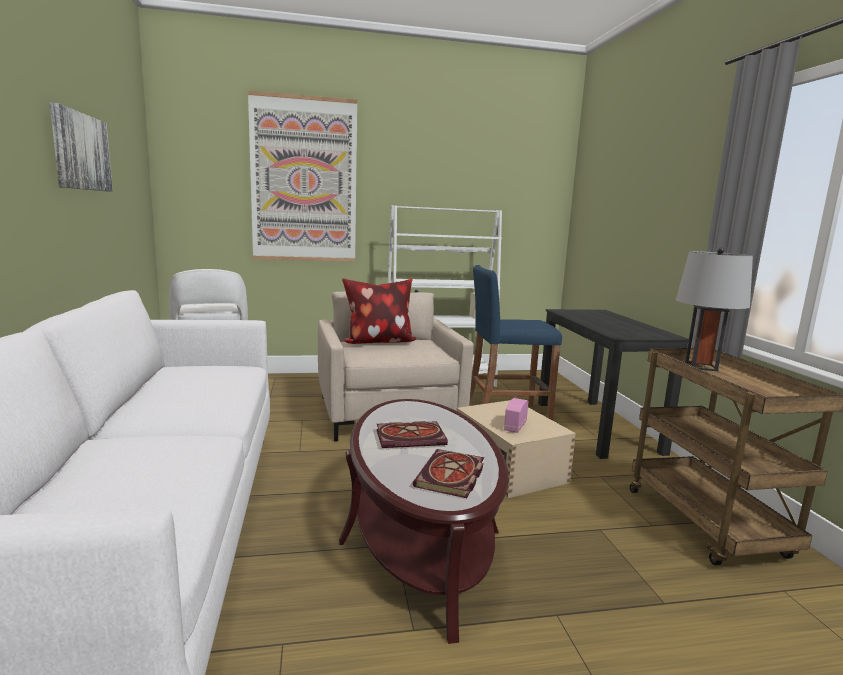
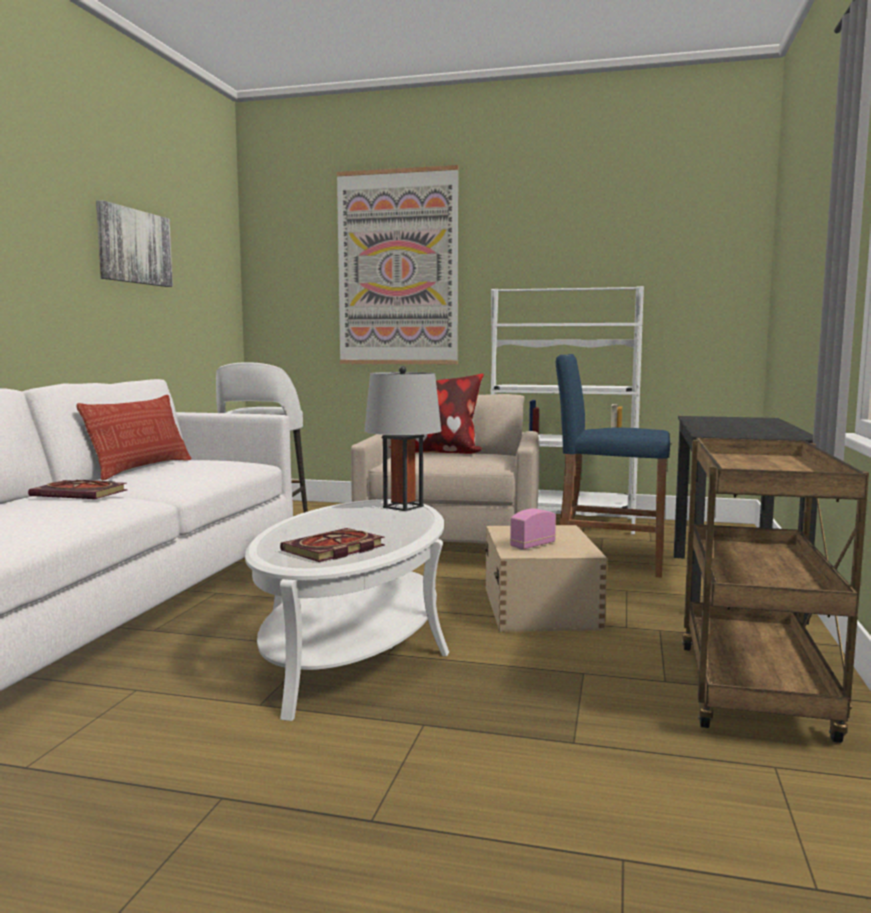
camera: 25 degrees right, 5 degrees down
(151, 389) = (141, 469): none -> pillow
(412, 437) = (347, 523): book -> book (82, 494)
(420, 536) = (354, 645): brown coffee table -> white coffee table
(700, 366) = (758, 460): grey table lamp -> grey table lamp (403, 506)

